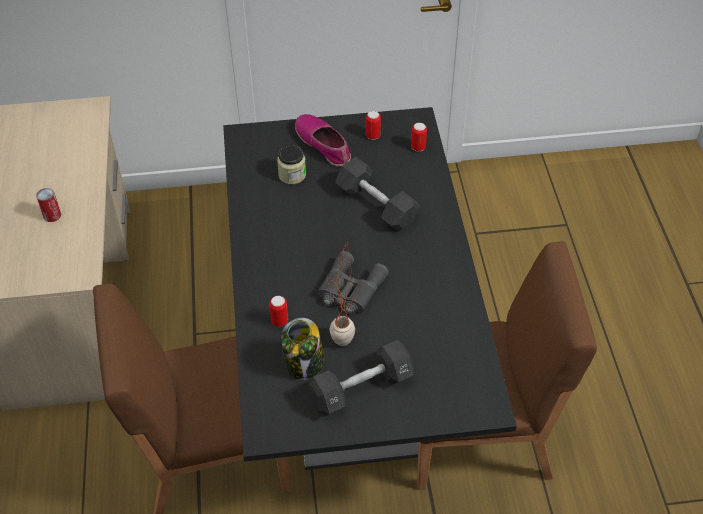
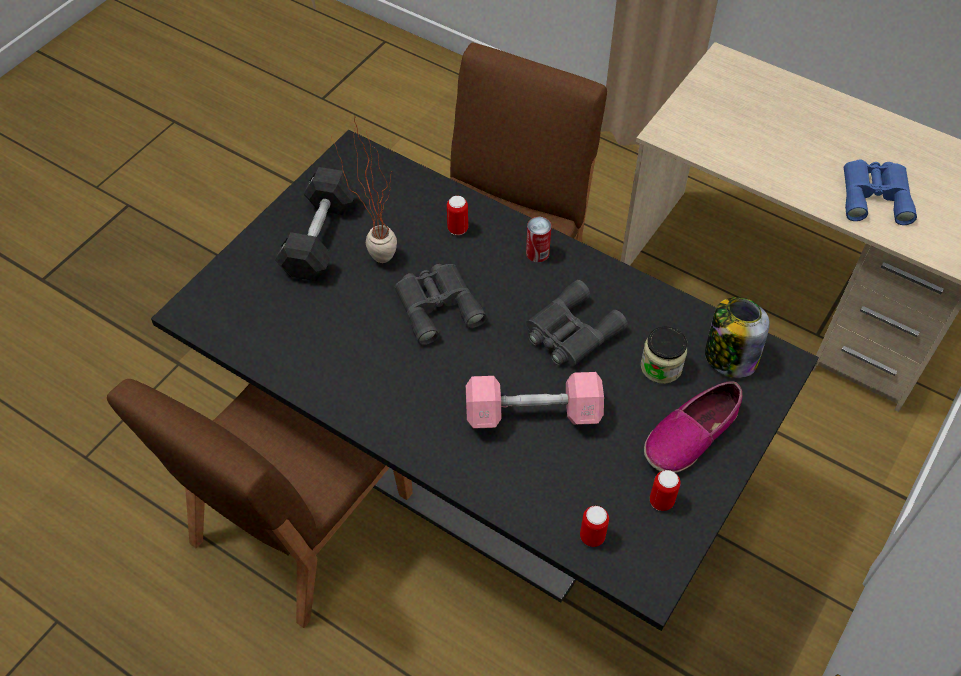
camera: 130 degrees right, 5 degrees up
(52, 215) = (777, 148): can -> can (537, 253)
(63, 157) = (874, 195): none -> blue binoculars
(304, 363) = (390, 217): jar -> jar (729, 357)
(307, 221) = (570, 333): none -> grey binoculars
(323, 144) = (690, 435): shoe -> shoe turned 135 degrees clockwise
(376, 205) = (532, 413): black dumbbell -> pink dumbbell

